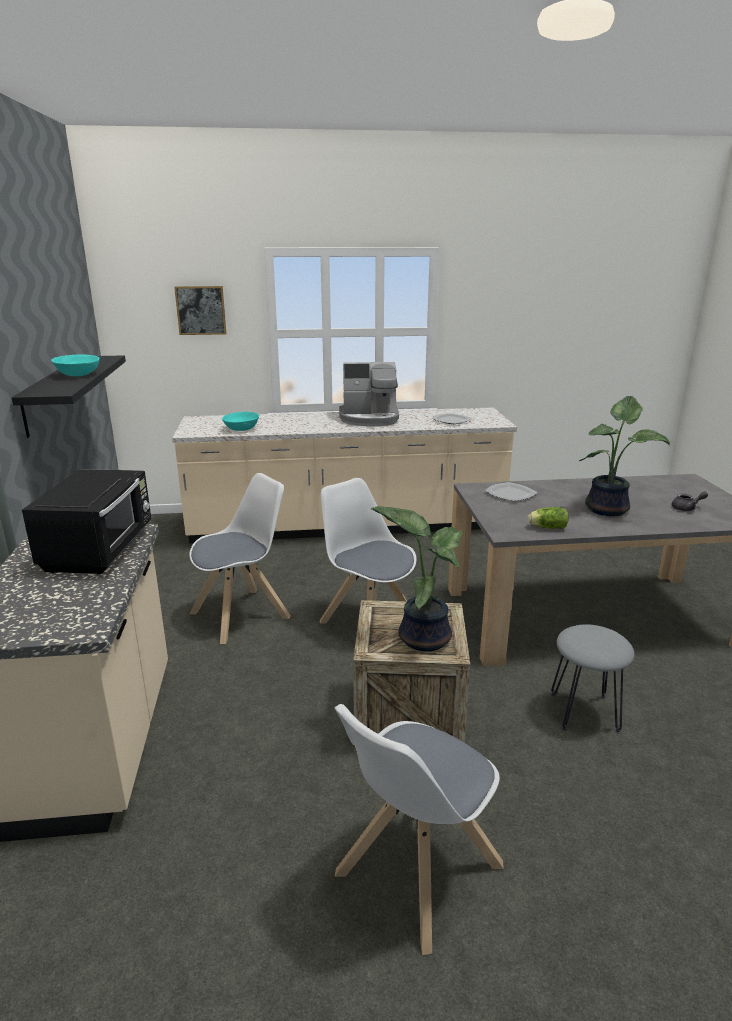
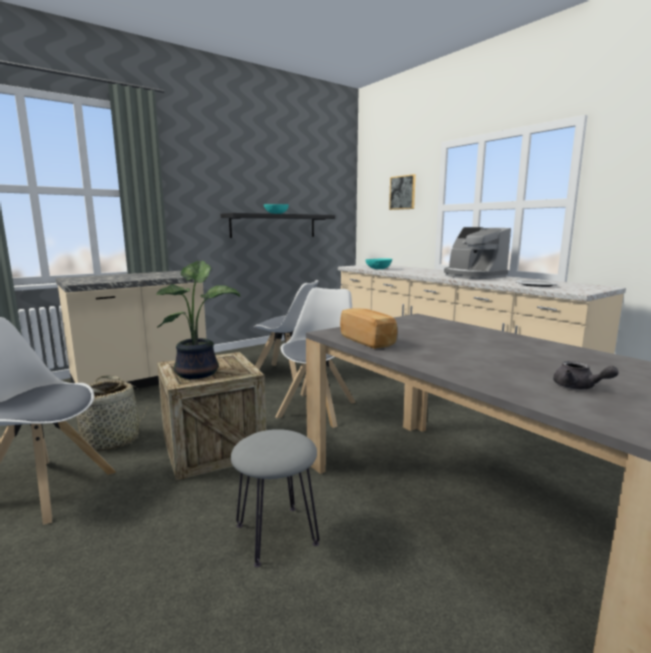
camera: 60 degrees right, 10 degrees down
(100, 550) = (163, 275): black microwave -> none
(316, 799) = (112, 440): none -> basket
(510, 494) = (430, 326): plate -> none
(546, 527) = (368, 341): lettuce -> bread
(609, 509) = (473, 355): potted plant -> none

